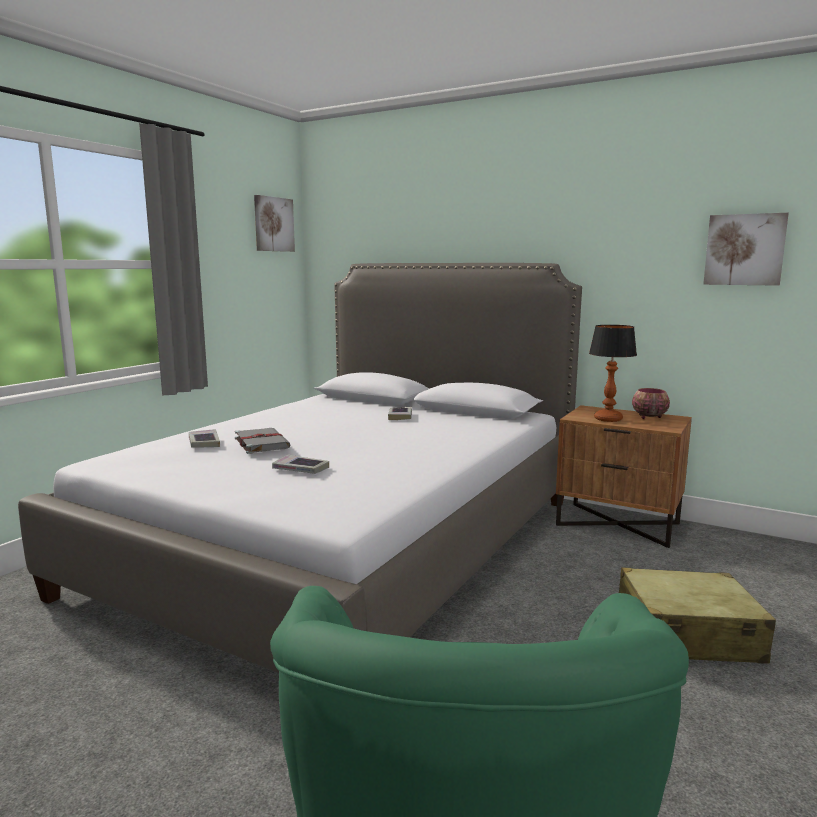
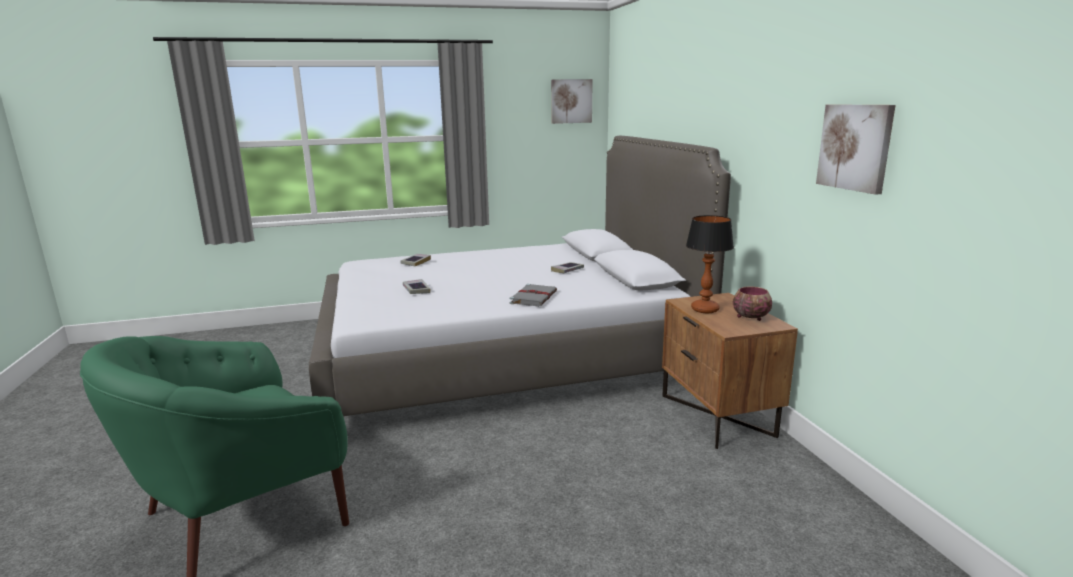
camera: 45 degrees right, 5 degrees up
(261, 443) = (439, 269): grey book -> grey book (534, 297)
(686, 635) = (575, 500): beige suitcase -> none

